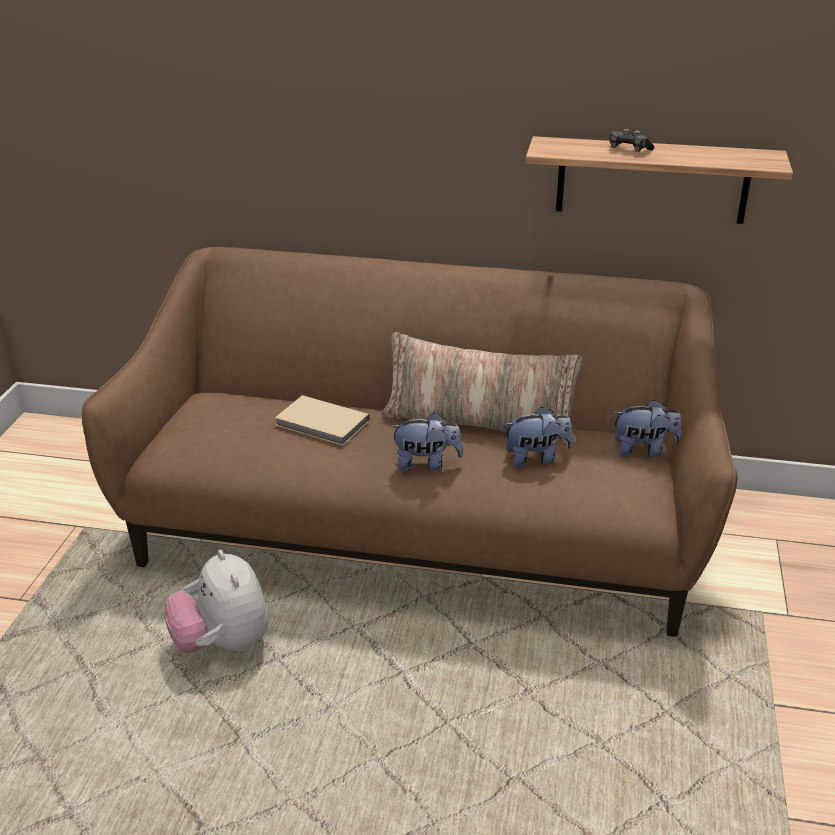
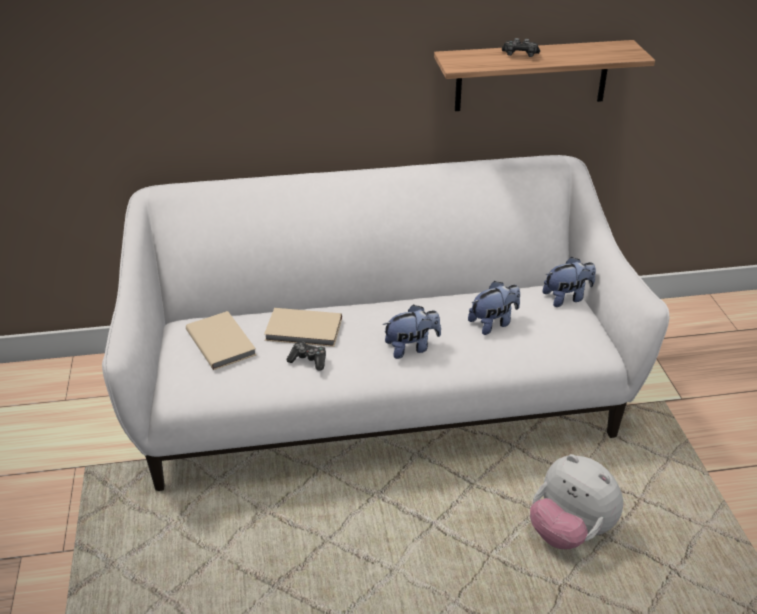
camera: 20 degrees left, 5 degrees up
(223, 644) = (272, 540): plush toy -> plush toy (570, 531)
(232, 418) = (222, 341): none -> beige book
(307, 453) = (308, 360): none -> game controller
(417, 531) = (378, 398): brown sofa -> white sofa
(479, 422) = (430, 300): pillow -> none

